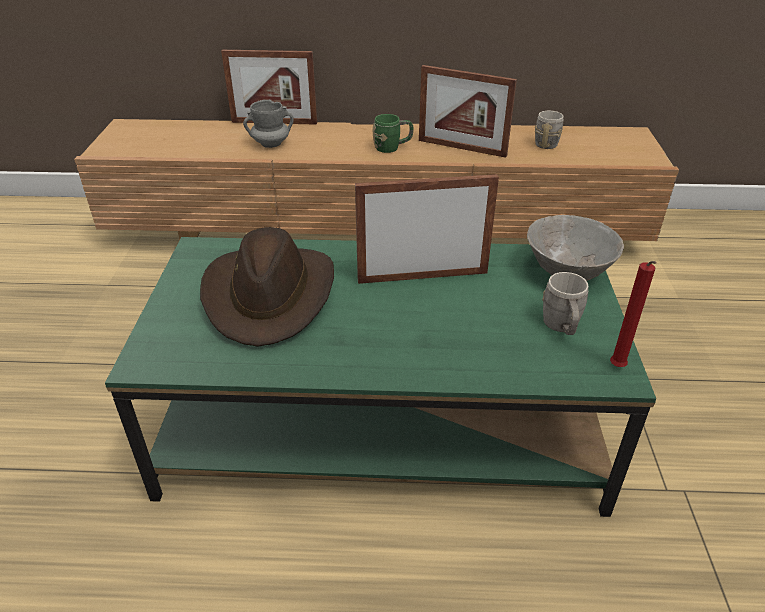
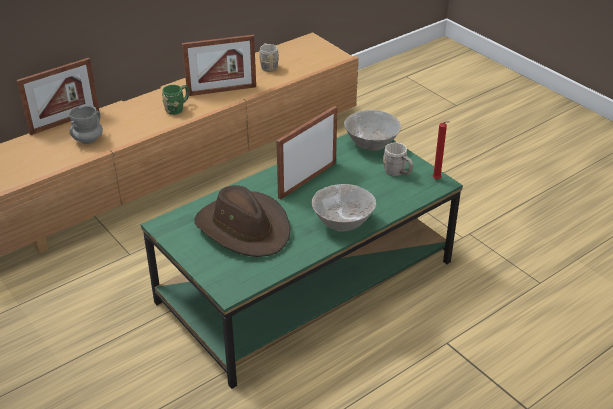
camera: 40 degrees left, 0 degrees up
(393, 355) = (342, 223): none -> grey bowl

